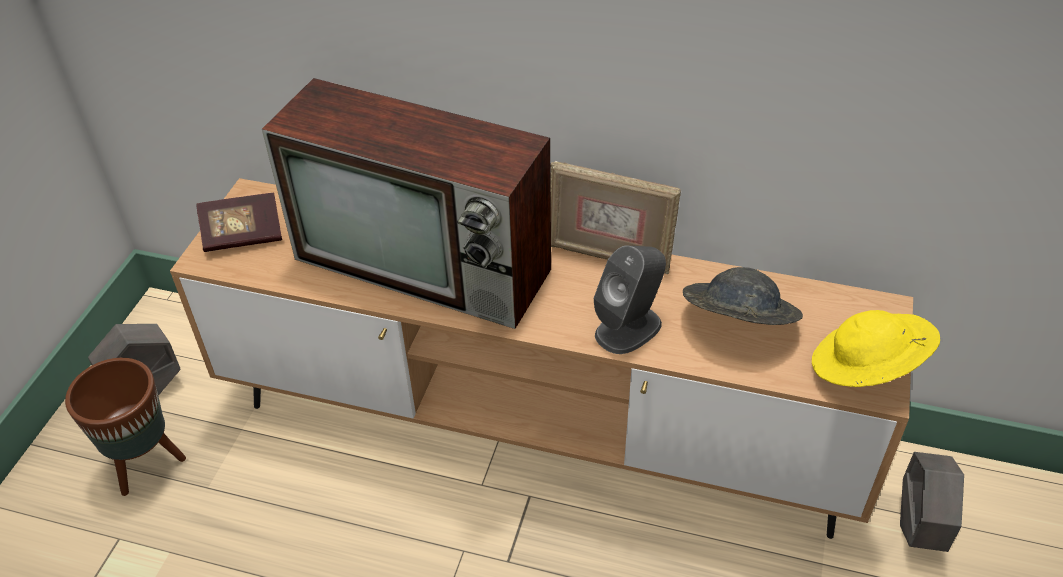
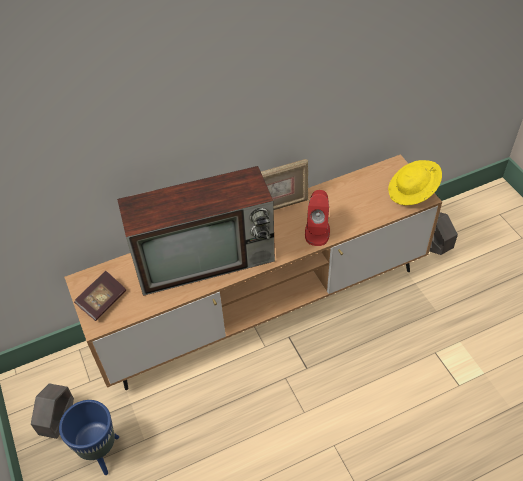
camera: 40 degrees left, 5 degrees up
(147, 464) = (101, 453): brown planter -> blue planter
(629, 328) = (317, 231): grey speaker -> red speaker
(737, 323) = (353, 203): grey hat -> none

